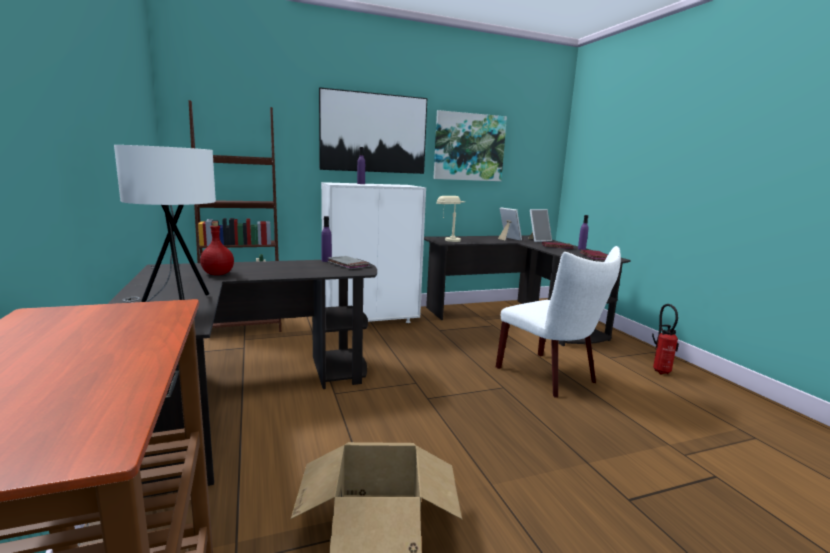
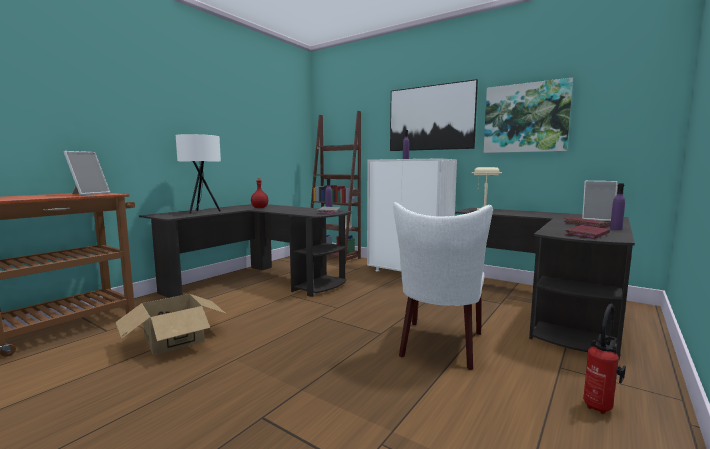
camera: 55 degrees right, 5 degrees down
(508, 239) = (558, 215): picture frame -> picture frame (88, 194)

